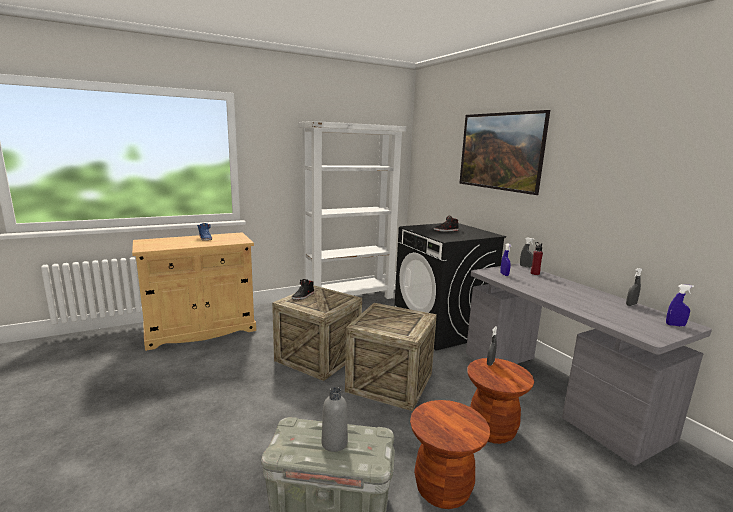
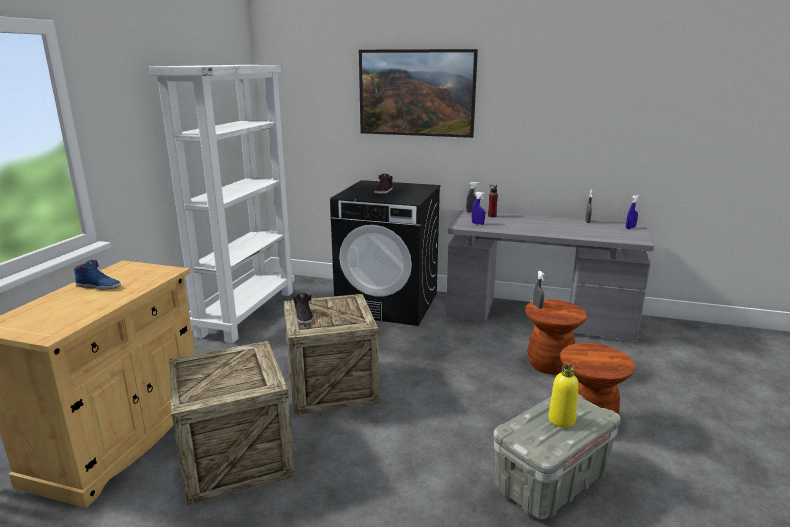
camera: 45 degrees left, 5 degrees up
(334, 443) = (561, 420): grey bottle -> yellow bottle
(390, 382) = (433, 372): crate -> crate (235, 457)

